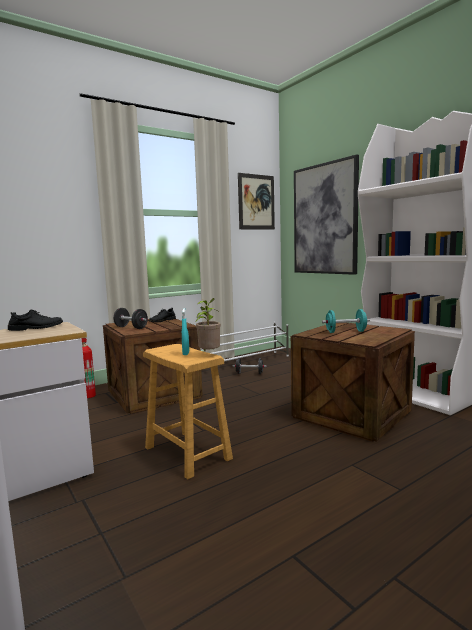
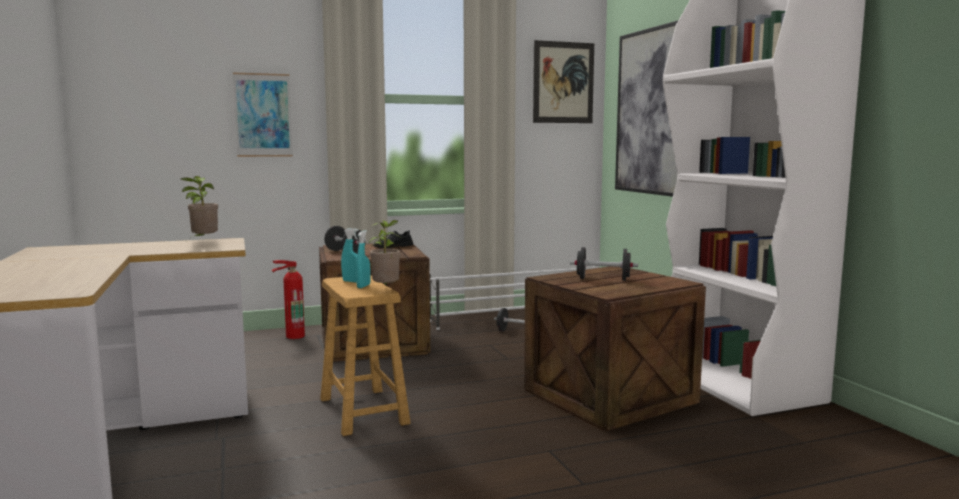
camera: 15 degrees right, 0 degrees up
(36, 328) = (203, 242): black shoe -> potted plant
(49, 224) = (263, 115): none -> picture
(171, 350) = (352, 281): none -> turquoise spray bottle
(345, 332) = (603, 279): turquoise dumbbell -> black dumbbell

